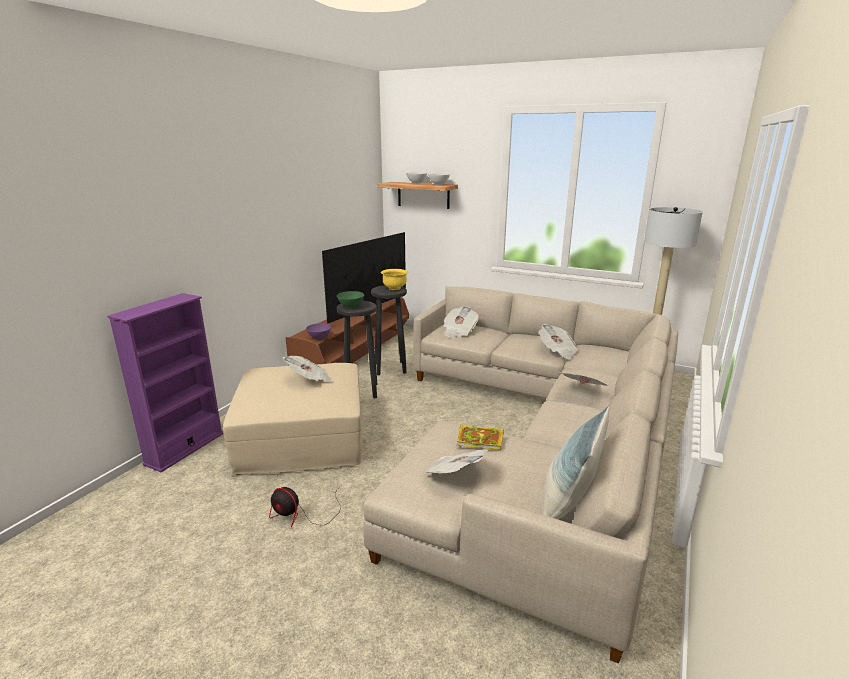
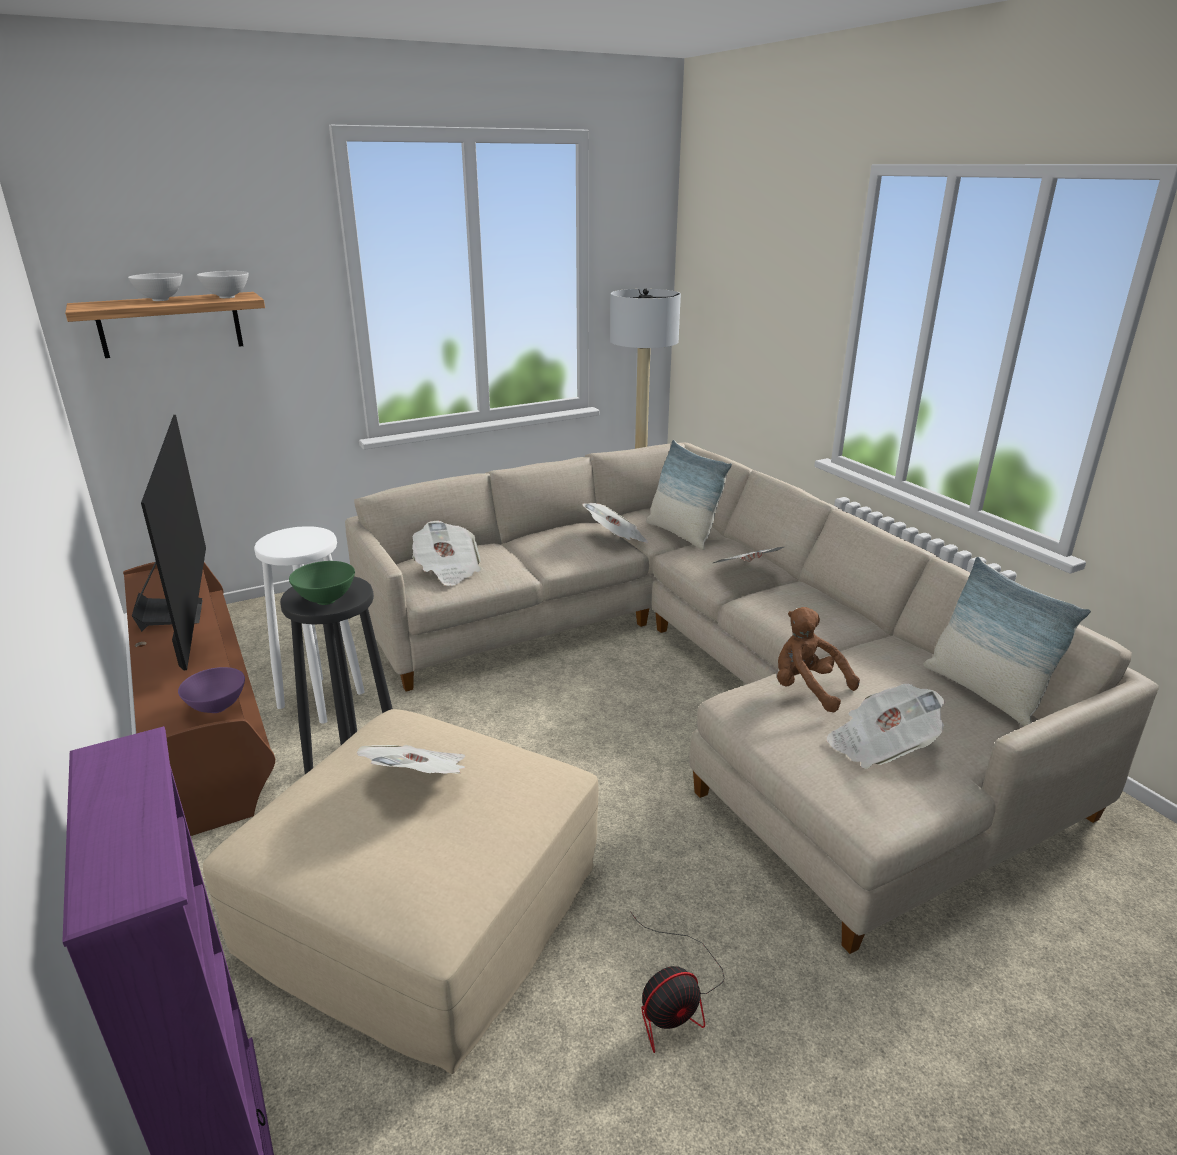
camera: 55 degrees left, 5 degrees up
(391, 368) = (322, 699): black stool -> white stool
(394, 288) = (301, 534): yellow bowl -> none
(481, 439) = (807, 689): book -> brown plush toy
(597, 364) = (682, 534): none -> pillow

